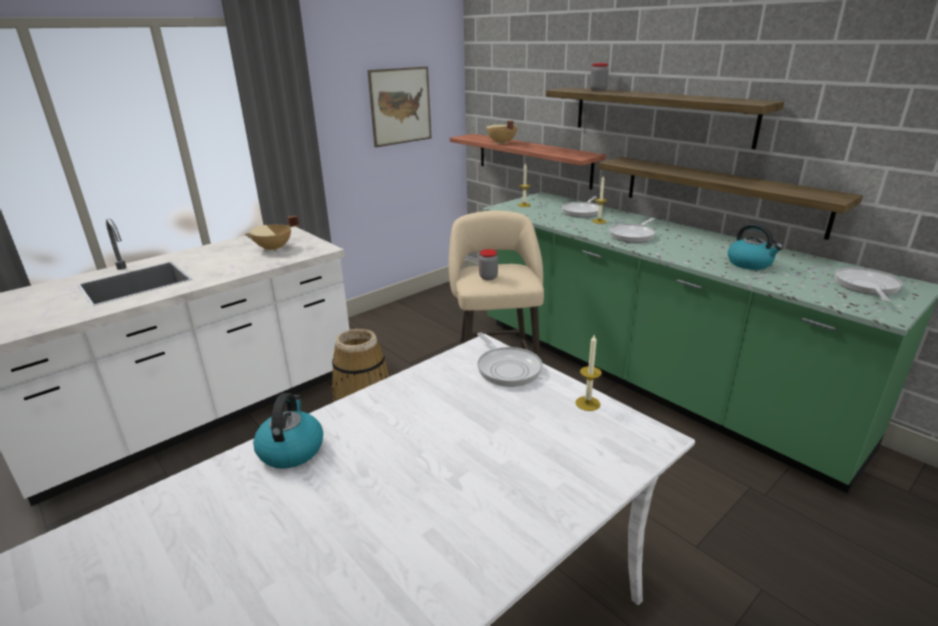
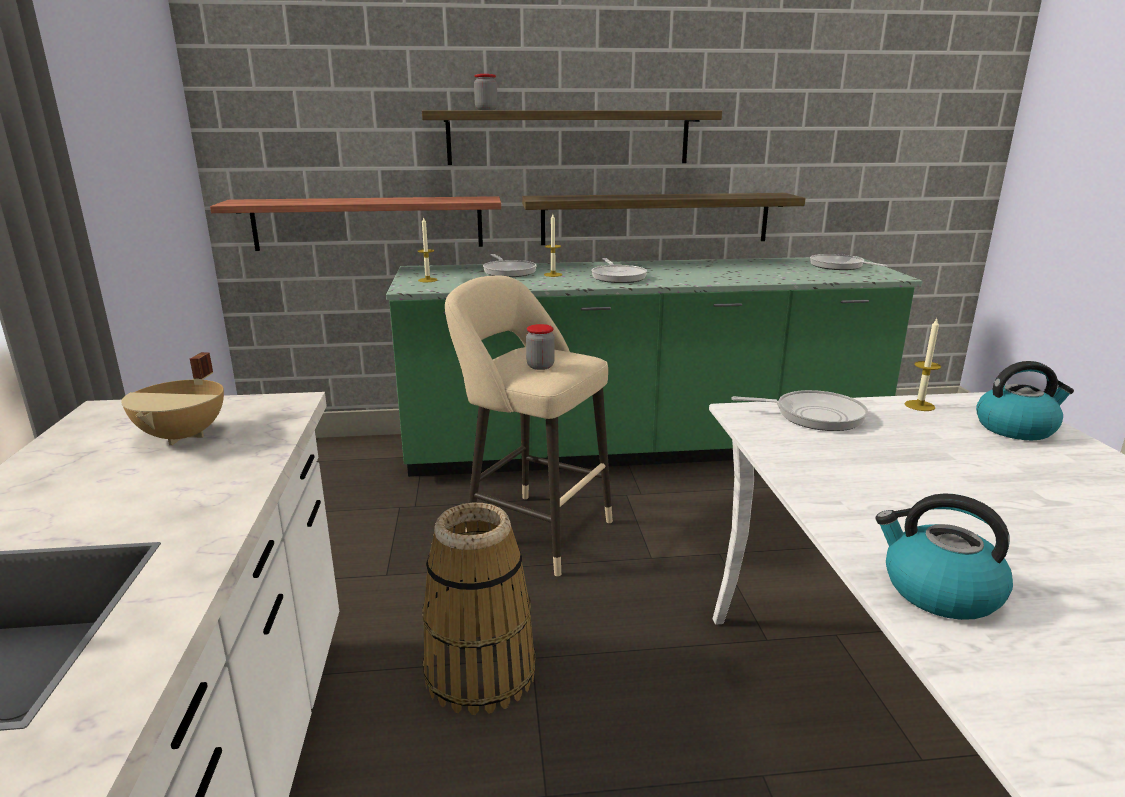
camera: 55 degrees left, 5 degrees down
(400, 106) = (137, 149): picture -> none
(501, 143) = (326, 201): beige cooking pot -> none
(750, 264) = (751, 272): kettle -> kettle (1016, 428)

